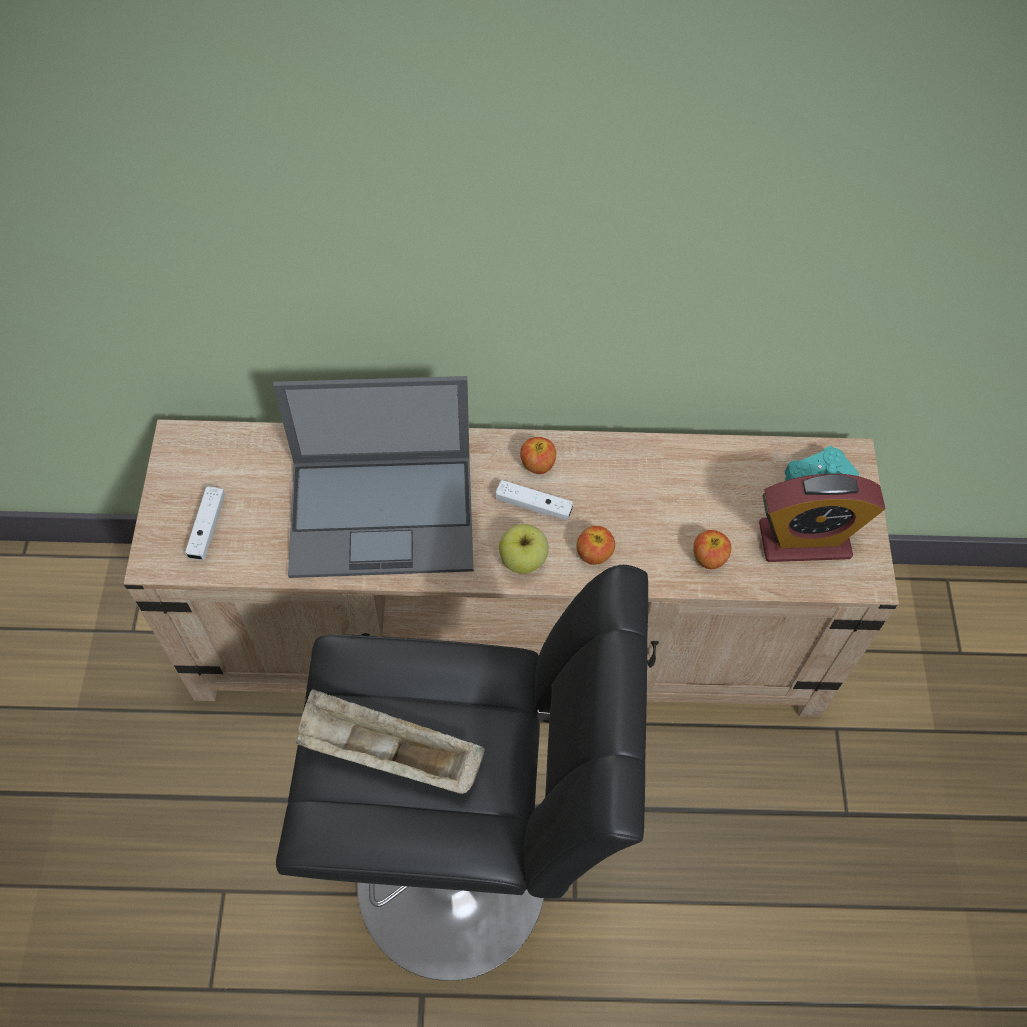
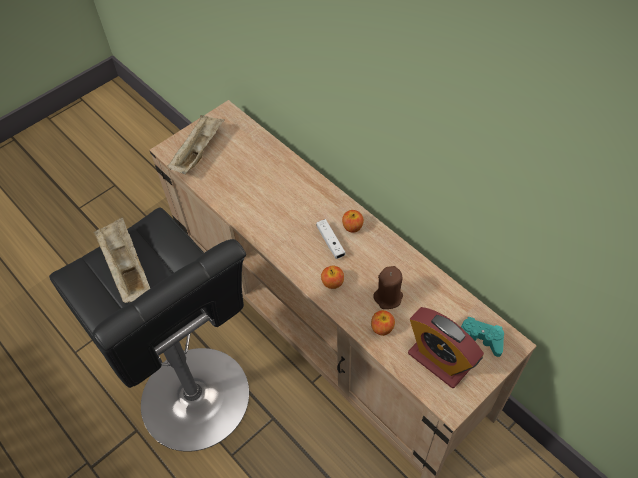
camera: 50 degrees right, 5 degrees down
(207, 528) = (198, 152): white game controller -> beige tray
(384, 514) = (267, 197): laptop -> none
(523, 559) = (299, 260): apple -> none
(674, 516) = (388, 297): none -> brown candle

